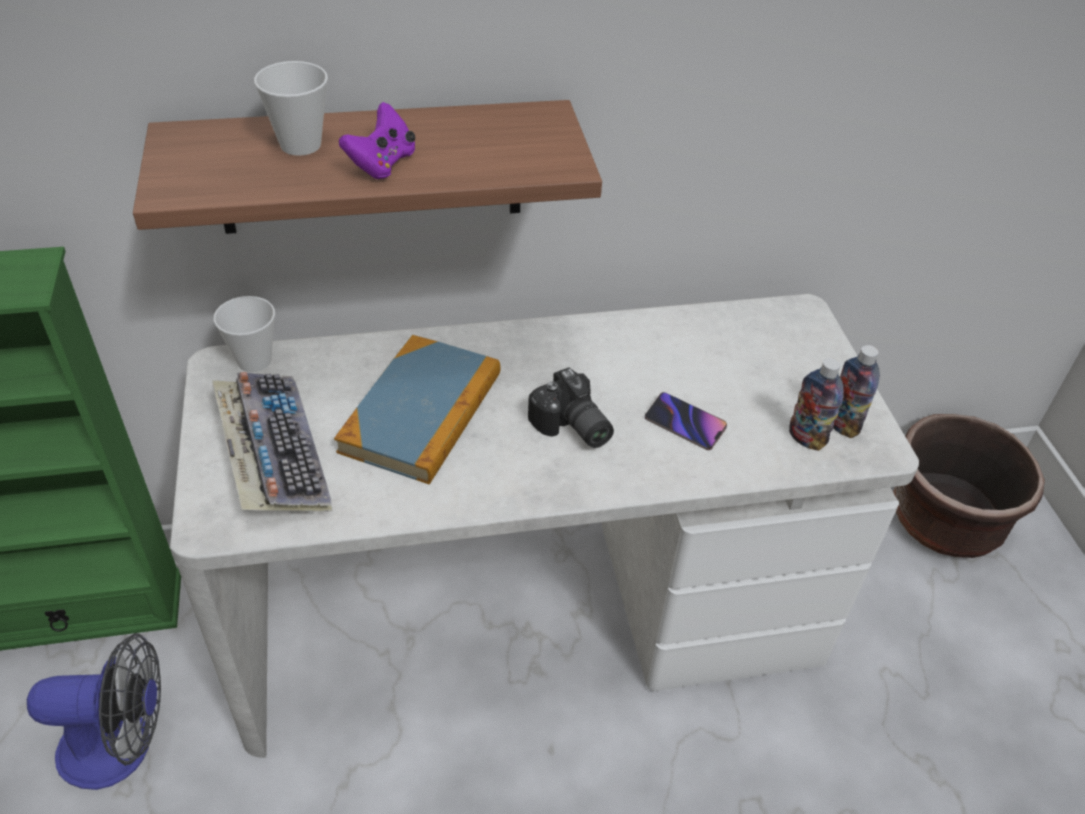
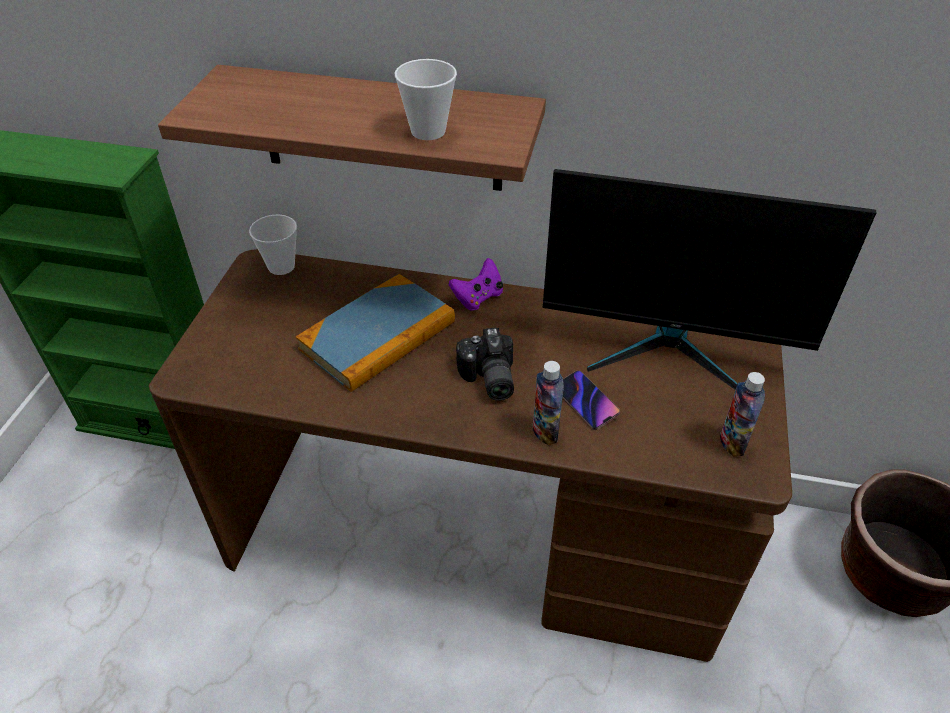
camera: 25 degrees right, 0 degrees up
(121, 747) = (147, 529): fan -> none
(271, 453) = (253, 337): keyboard -> none
(300, 145) = (308, 97): cup -> cup (428, 131)
(382, 164) = (356, 122): purple game controller -> purple game controller (478, 298)
(530, 614) = (475, 532): white desk -> brown desk
(736, 347) = (670, 350): none -> monitor
(806, 438) = (690, 445): bottle -> bottle (545, 432)

